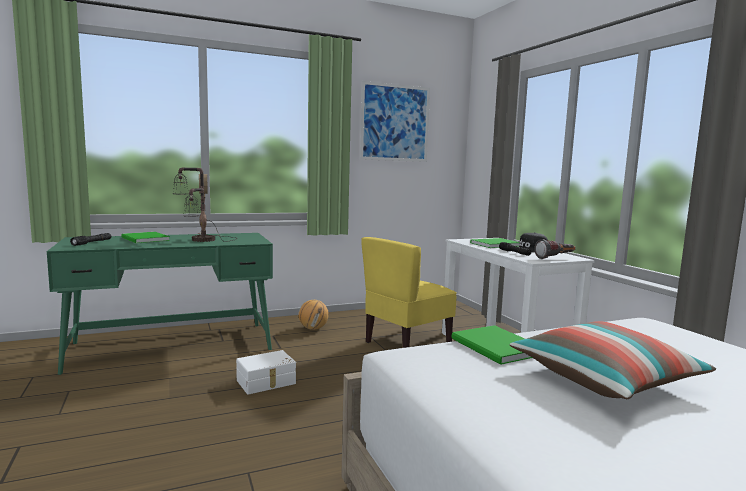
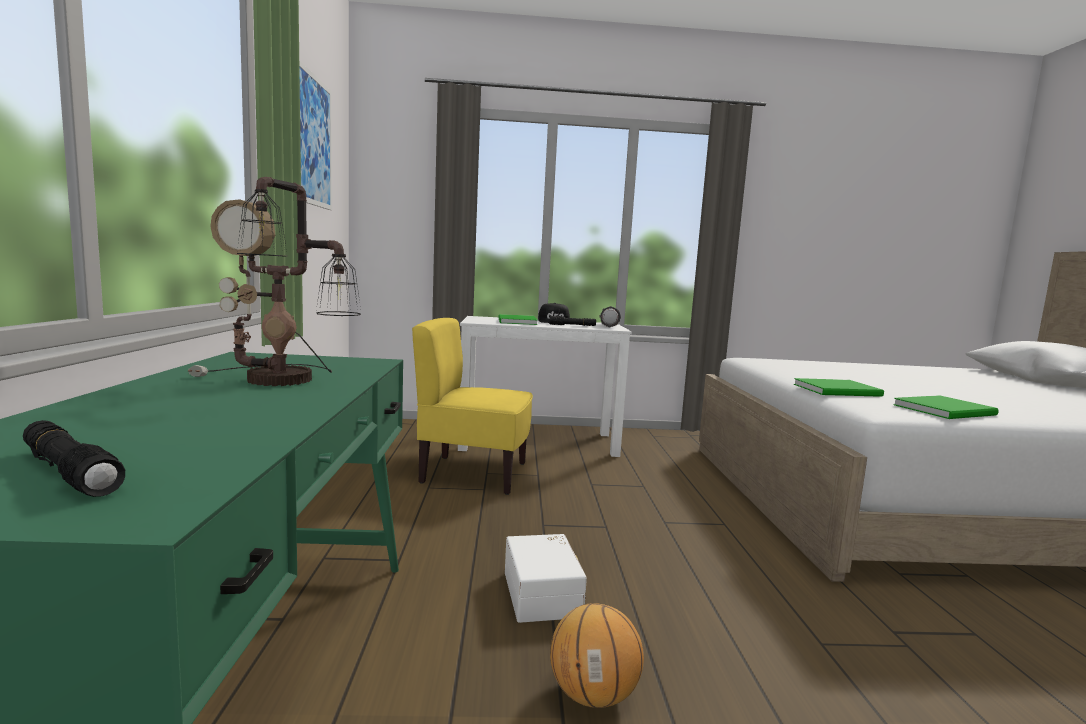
camera: 70 degrees left, 0 degrees up
(144, 239) = (144, 415): green book -> green book (947, 410)
(313, 328) = (337, 517): basketball -> basketball (593, 694)
(407, 343) = (473, 474): yellow chair -> yellow chair turned 120 degrees clockwise
(604, 380) = (894, 386): pillow -> none

